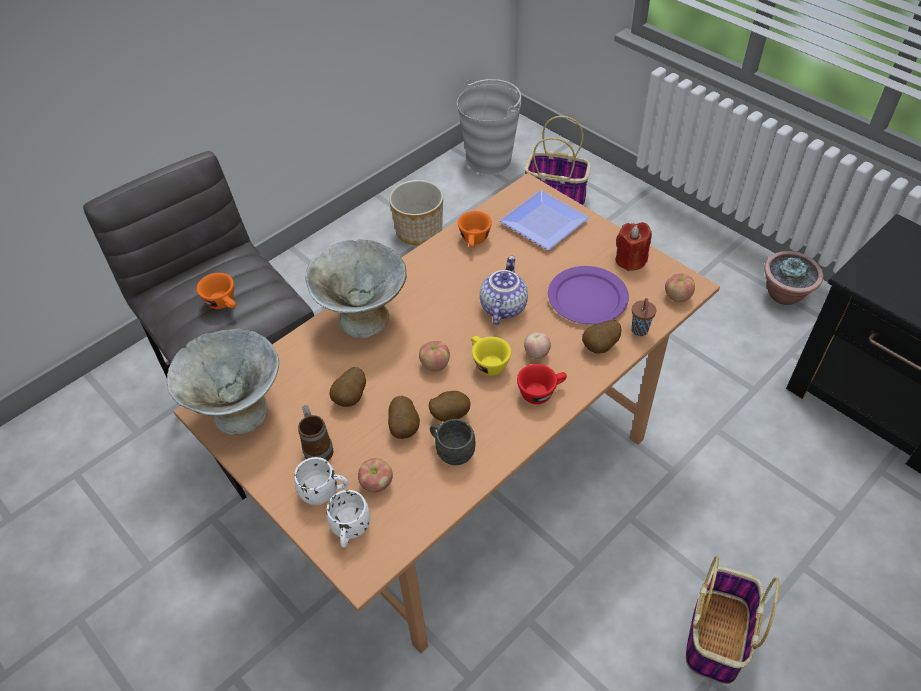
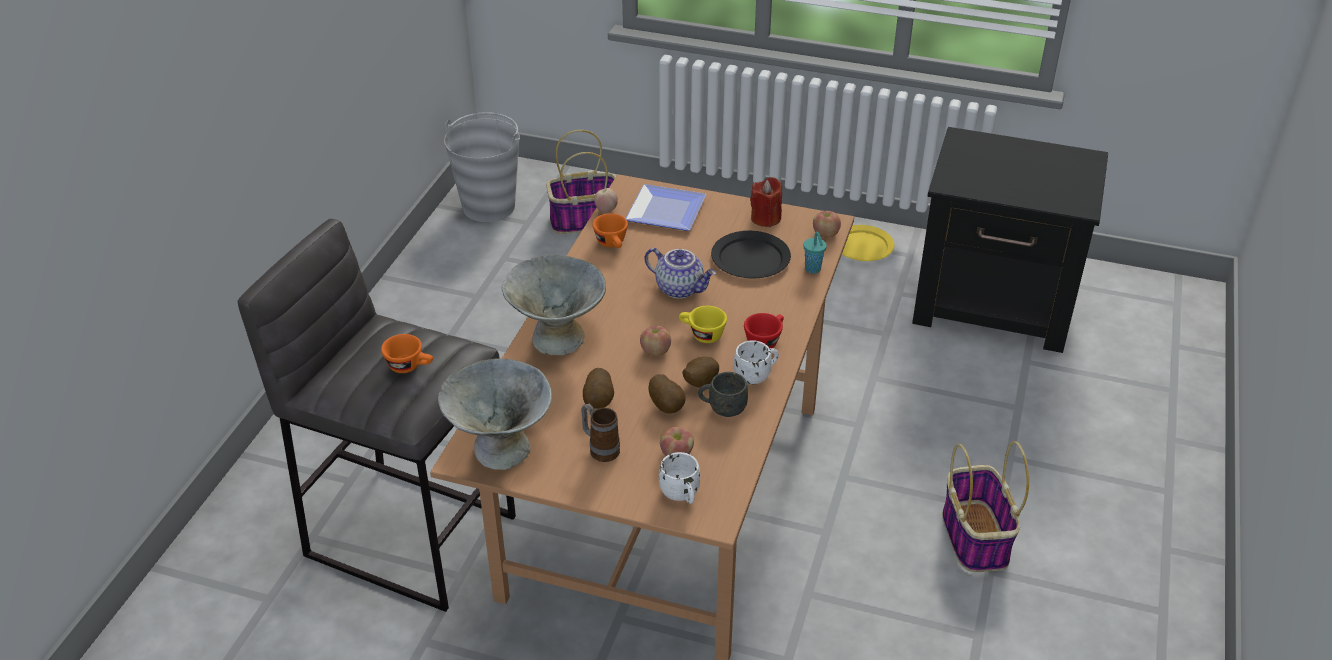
camera: 30 degrees left, 10 degrees down
(325, 492) = (635, 477): white mug -> white mug (756, 375)
(419, 231) = (459, 298): planter -> none
(502, 307) = (680, 288): teapot -> teapot turned 135 degrees clockwise
(536, 354) = (739, 314): apple -> apple (606, 210)
(587, 298) = (750, 259): purple plate -> black plate
(600, 347) = (790, 291): potato -> none
(639, 331) = (813, 269): brown cup -> turquoise cup
(784, 295) = (863, 246): potted plant -> yellow plate

